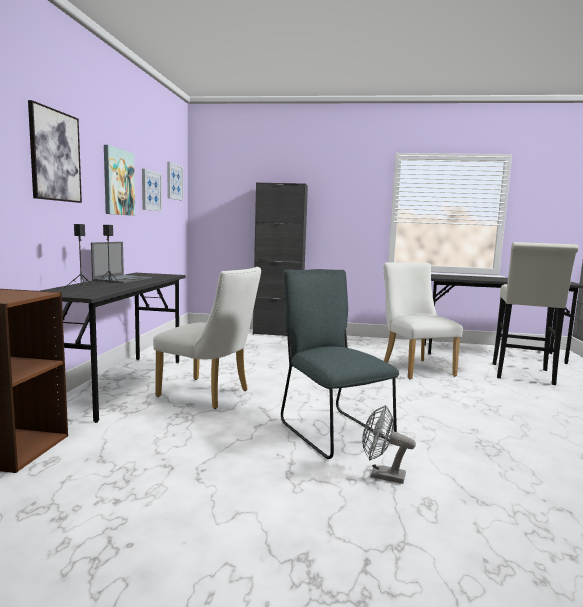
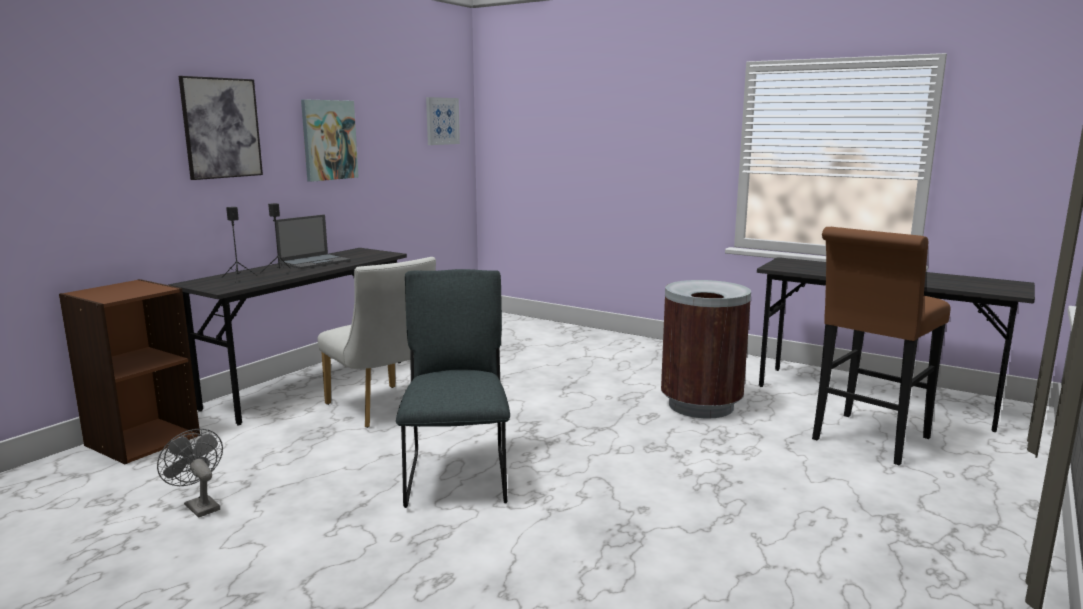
camera: 25 degrees right, 5 degrees up
(150, 190) = (392, 140): picture -> none
(277, 333) = (578, 330): black cabinet -> none
(381, 475) = (437, 538): grey fan -> grey fan (199, 505)
(414, 367) = (701, 405): white chair -> brown trash can
(523, 375) = (867, 441): white stool -> brown stool

